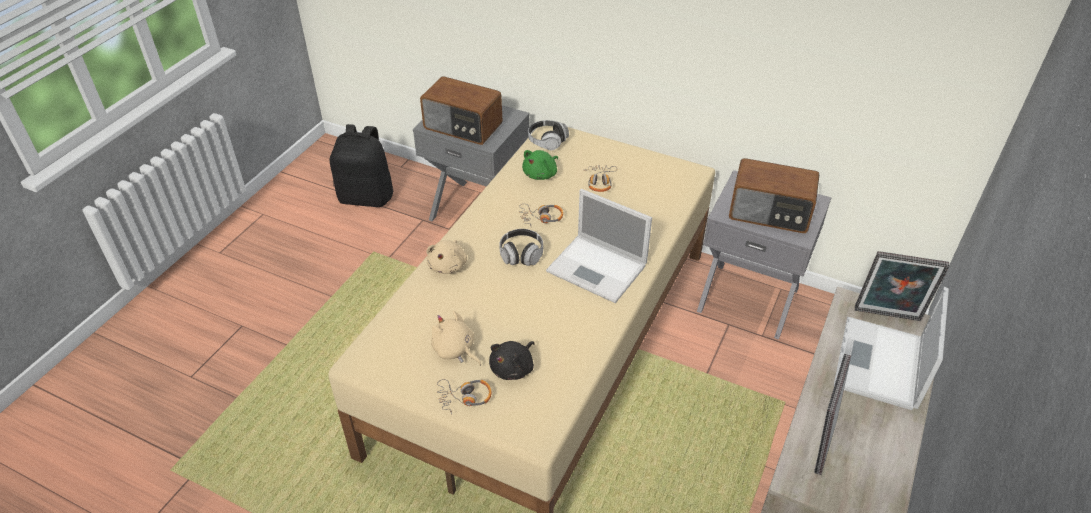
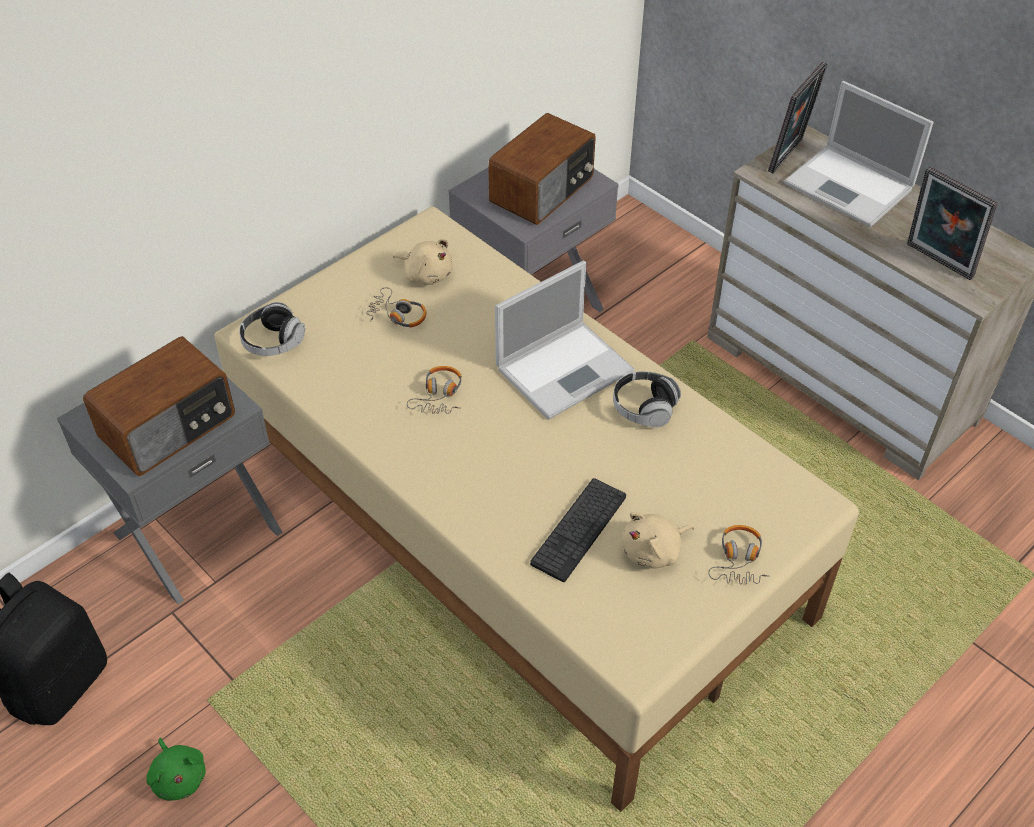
camera: 70 degrees left, 5 degrees up
(448, 265) = (486, 521): beige plush toy -> beige plush toy (426, 274)
(459, 309) = (579, 530): none -> keyboard
(513, 368) = (705, 498): black plush toy -> none
(521, 255) = (503, 436): headphones -> headphones (644, 408)
(541, 174) = (344, 369): green plush toy -> green plush toy (179, 777)

